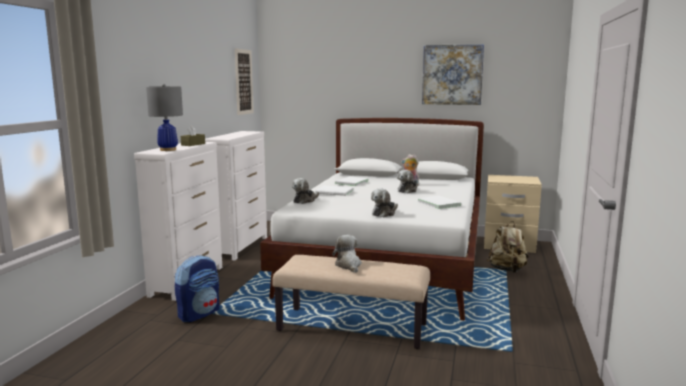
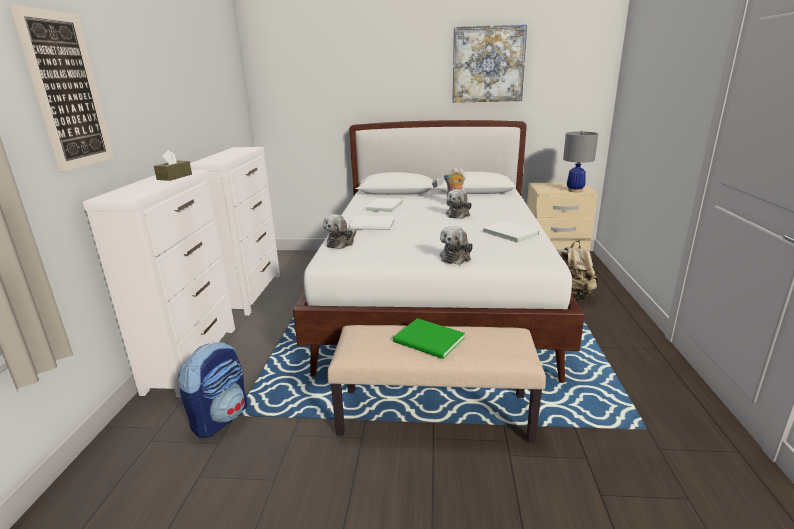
camera: 10 degrees left, 10 degrees up
(168, 150) = (138, 191): grey table lamp -> grey table lamp (575, 190)
(244, 82) = (227, 81): picture -> picture (67, 91)
(348, 265) = (430, 341): plush toy -> green book

